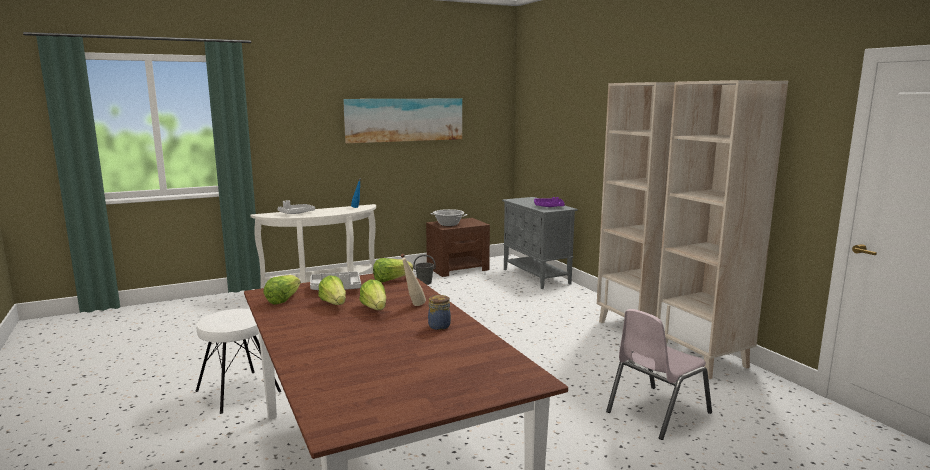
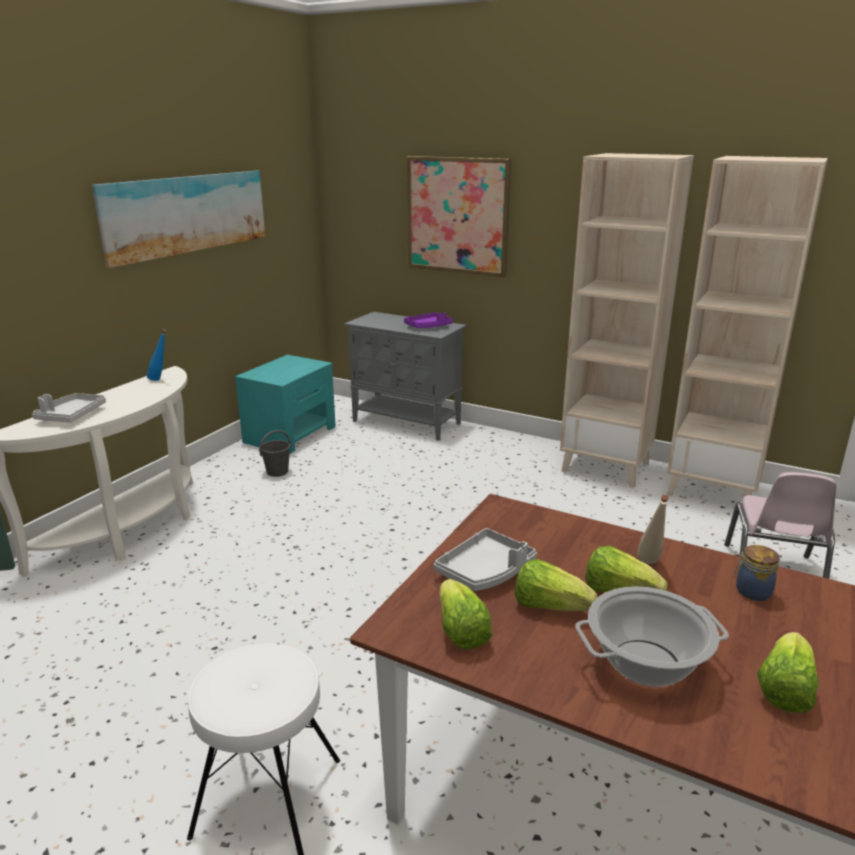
camera: 35 degrees left, 10 degrees up
(391, 280) = (520, 524): lettuce -> lettuce (784, 689)
(449, 224) = (276, 373): cooking pot -> cooking pot (646, 663)
(458, 268) = (290, 434): brown nightstand -> turquoise nightstand
(577, 130) = (457, 215): none -> picture

